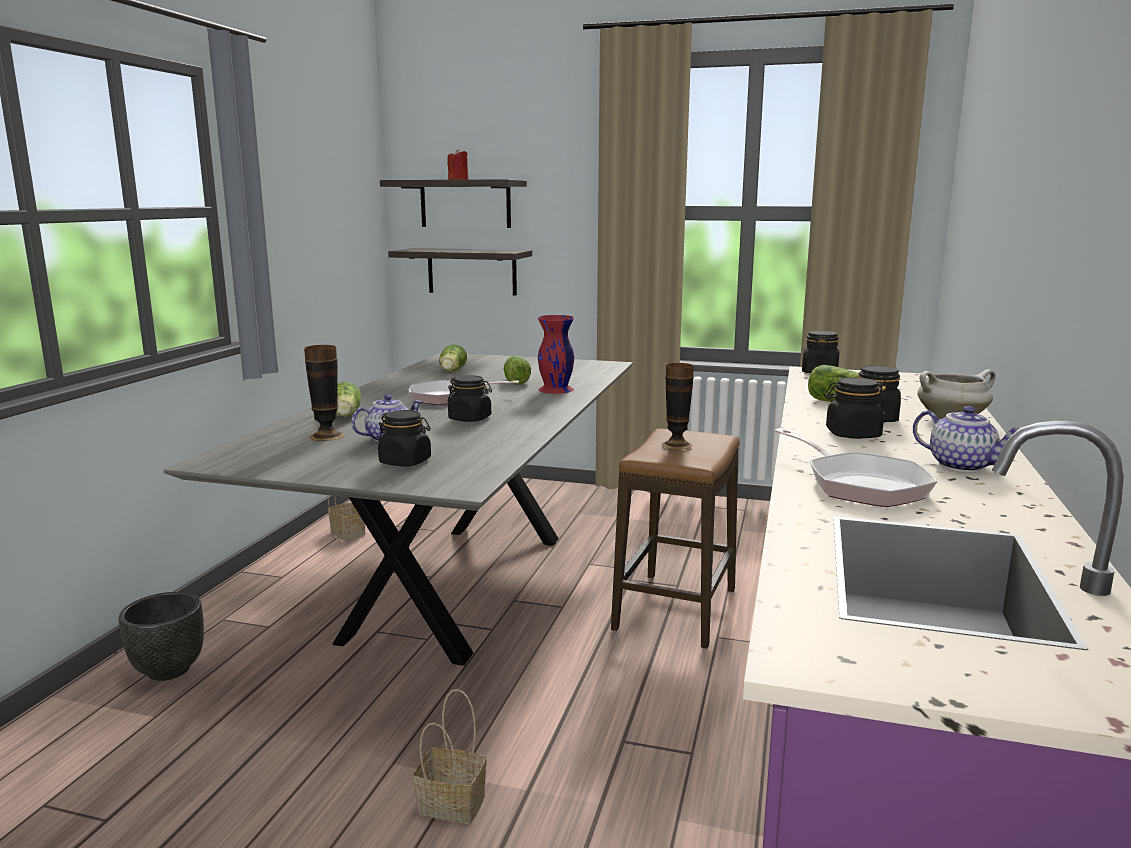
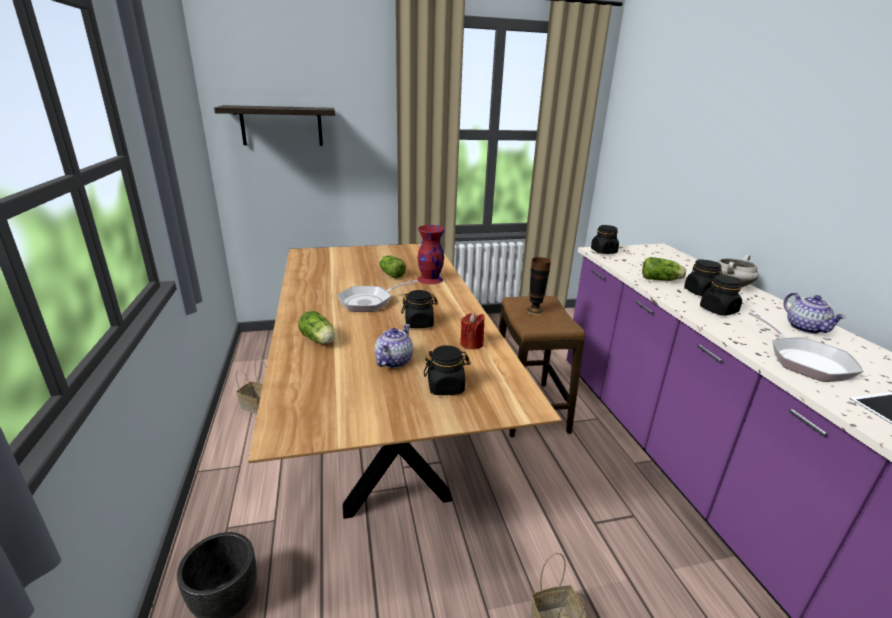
camera: 30 degrees left, 10 degrees up
(327, 436) = (339, 370): vase -> none
(452, 371) = (329, 270): lettuce -> none
(458, 179) = (281, 107): red candle -> red candle (471, 344)
(461, 584) = (385, 429): grey dining table -> brown dining table
(472, 271) = (291, 180): shelf -> none
(860, 485) = (804, 361): frying pan -> frying pan turned 45 degrees clockwise
(962, 466) = (806, 328): teapot -> teapot turned 60 degrees clockwise

